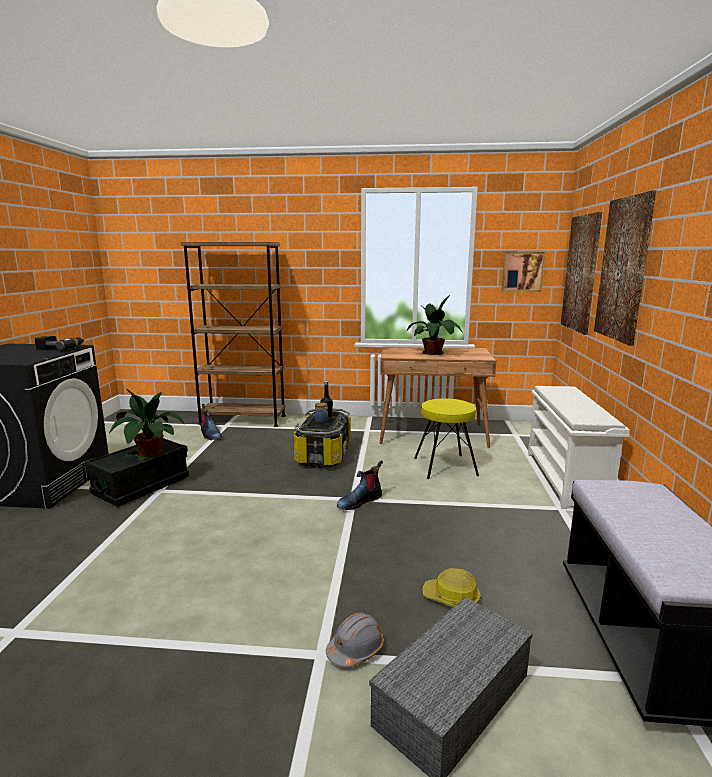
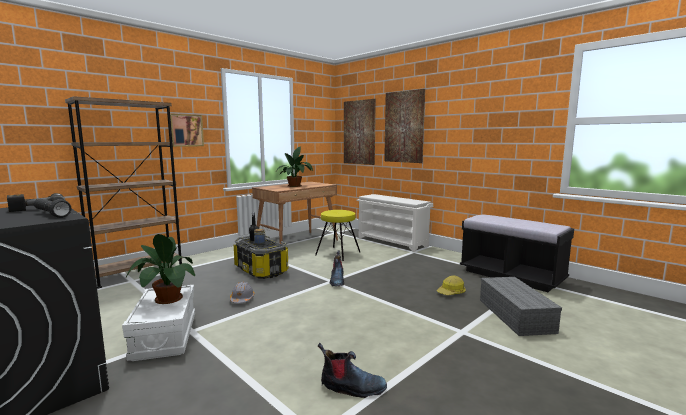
camera: 50 degrees left, 5 degrees down
(33, 357) = (51, 214): none -> black flashlight
(141, 486) = (165, 336): black storage box -> white storage box
(210, 435) = (134, 290): boot -> boot (352, 388)
(355, 649) = (466, 323): grey hard hat -> grey hard hat (242, 299)
(522, 271) = (317, 133): picture -> picture (186, 130)

